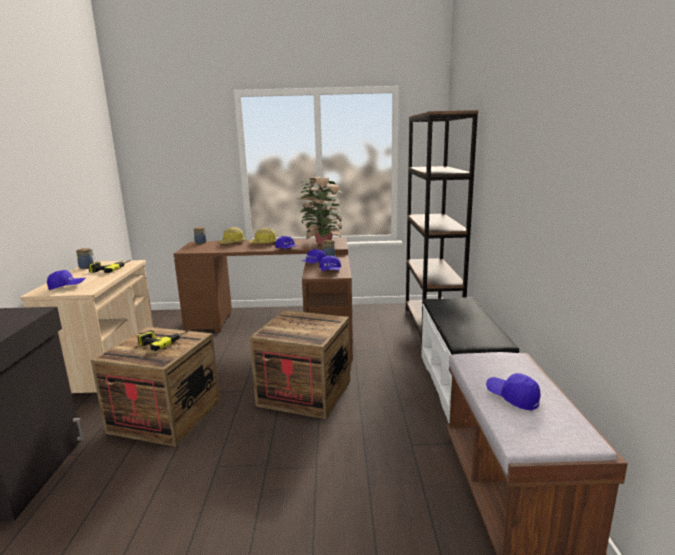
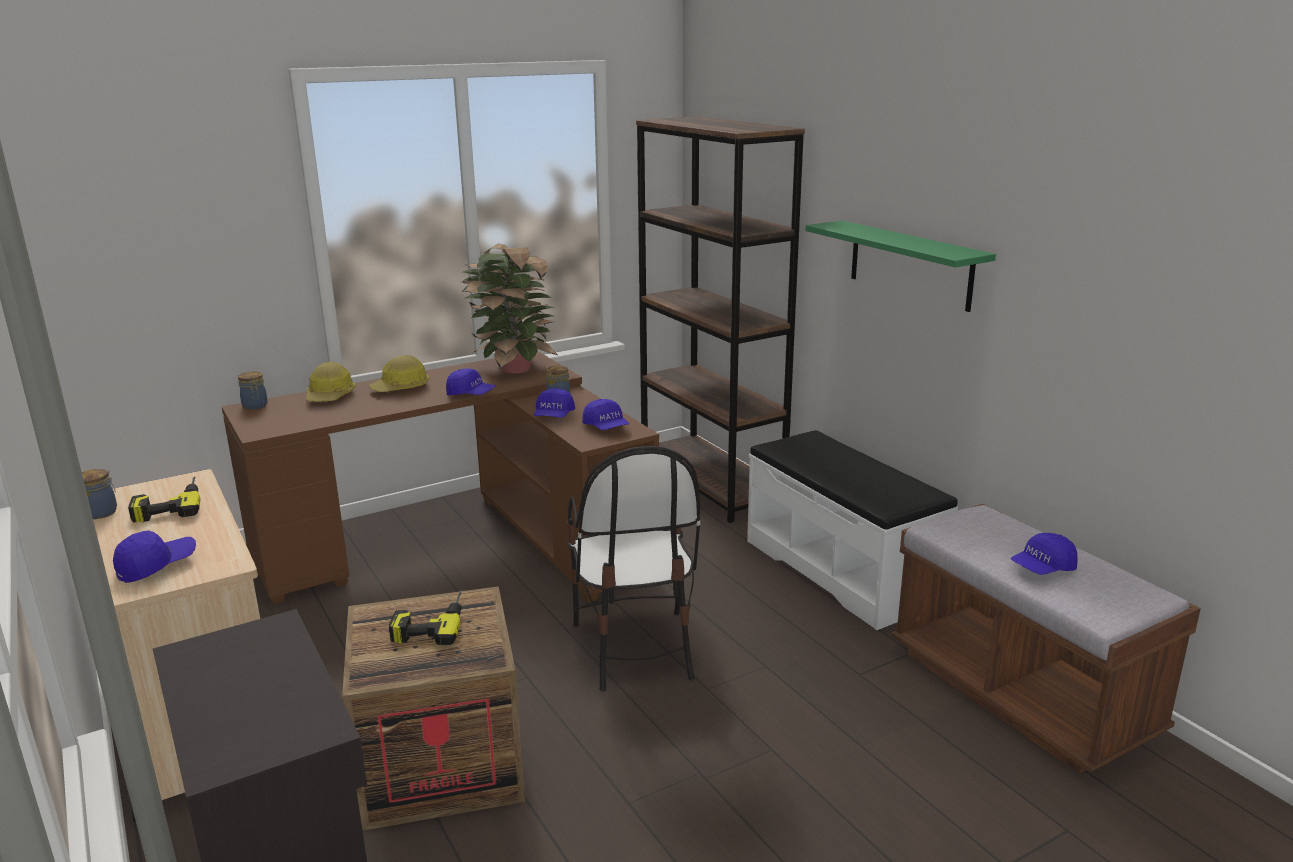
camera: 30 degrees left, 5 degrees up
(305, 393) = (634, 648): crate -> chair
(511, 188) = (910, 265): none -> green shelf
(512, 398) = (1042, 568): blue cap -> blue cap turned 45 degrees counterclockwise

